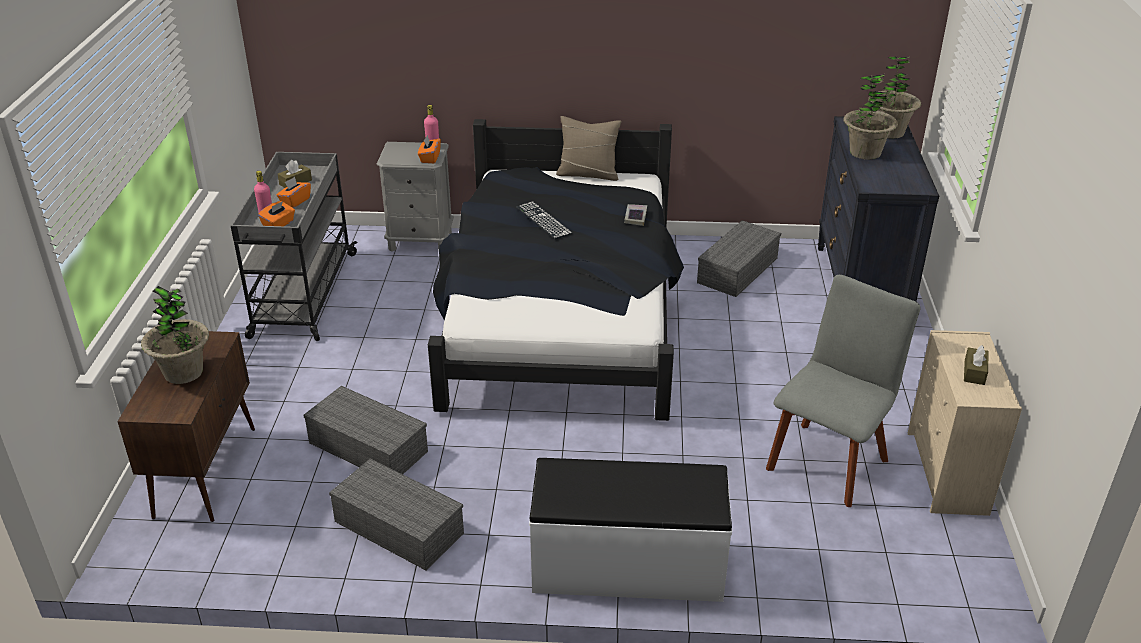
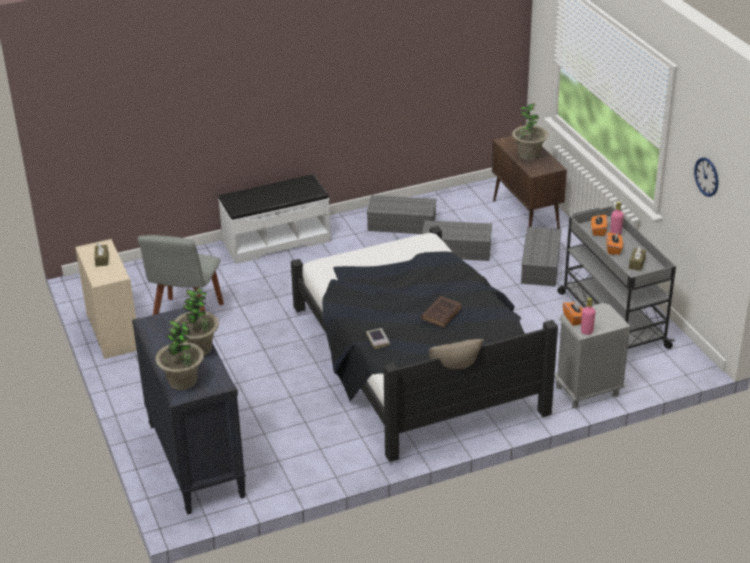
camera: 155 degrees right, 0 degrees up
(216, 54) = (706, 176): none -> wall clock
(543, 220) = (442, 313): keyboard -> brown book
(737, 269) = (307, 448): grey storage box -> grey storage box (541, 266)

